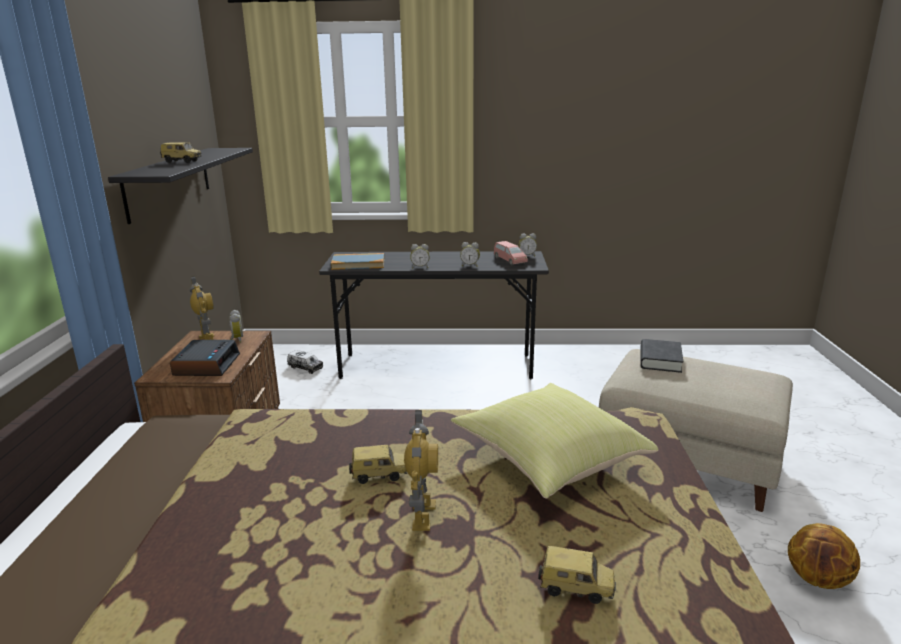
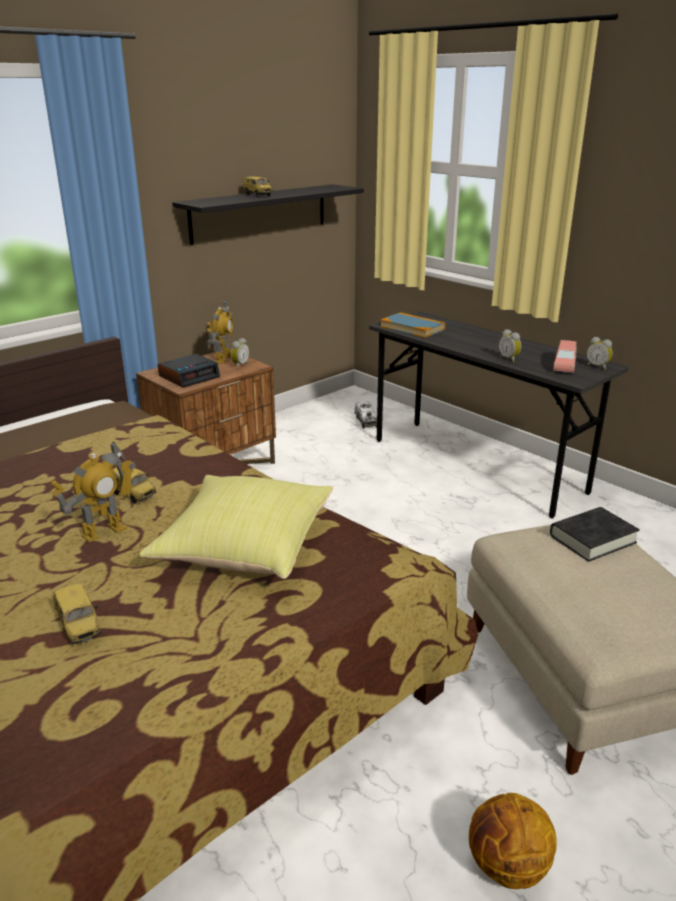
camera: 45 degrees right, 5 degrees up
(420, 267) = (457, 346): alarm clock -> none

